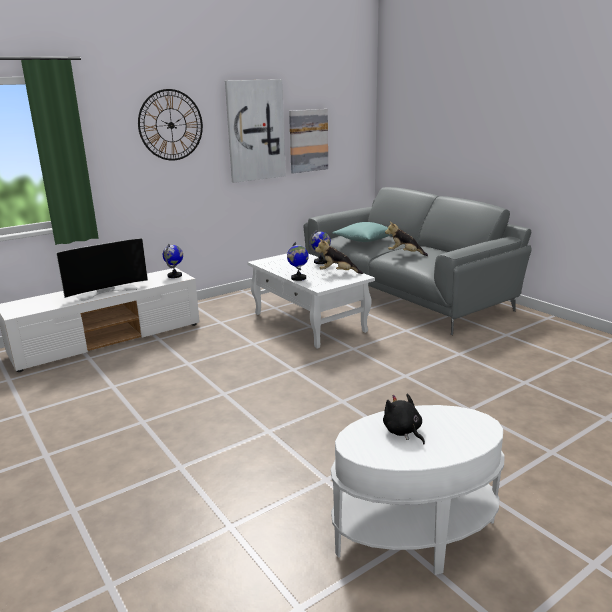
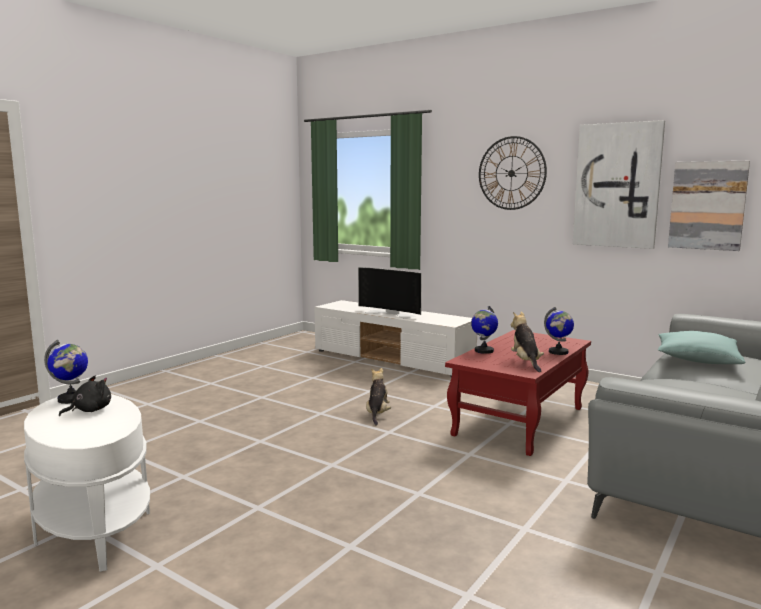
camera: 70 degrees right, 10 degrees down
(175, 275) = (453, 321): globe -> globe (72, 399)
(309, 322) = (519, 421): white coffee table -> red coffee table
(405, 254) = (669, 384): plush toy -> plush toy (377, 414)

